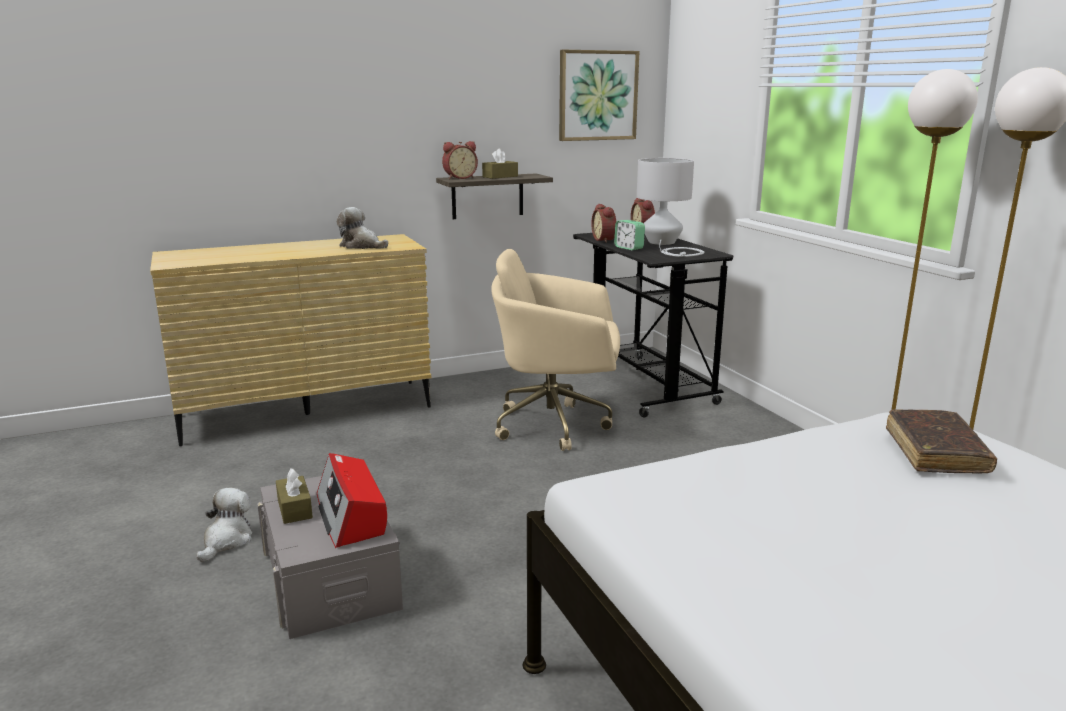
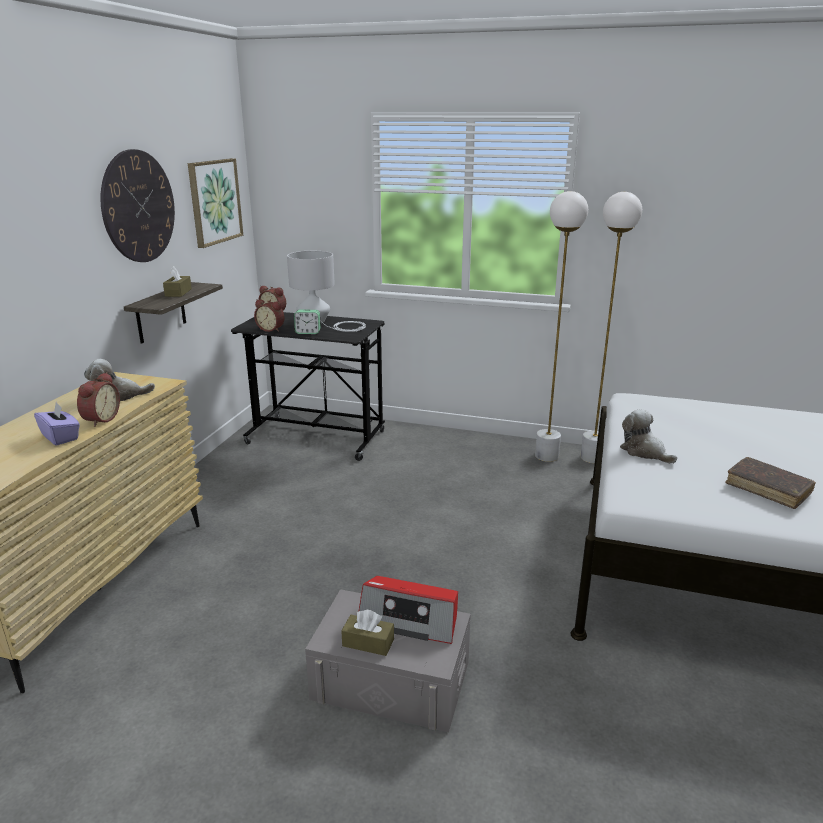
camera: 50 degrees left, 5 degrees up
(227, 541) = (265, 720): plush toy -> plush toy (644, 452)
(273, 255) = (61, 437): none -> purple tissue box
(459, 178) = (149, 302): alarm clock -> alarm clock (100, 419)
(477, 85) = (138, 207): none -> wall clock
(556, 426) = (320, 493): beige office chair -> none
(935, 452) = (677, 413): brown book -> brown book (768, 489)

